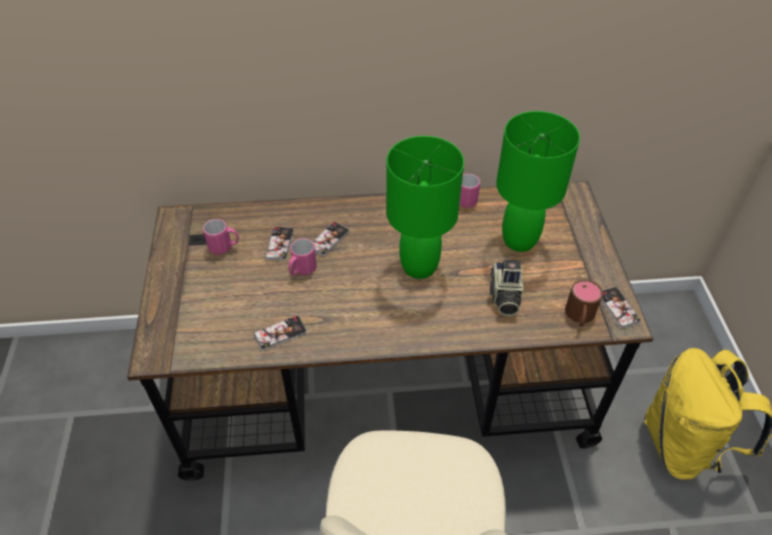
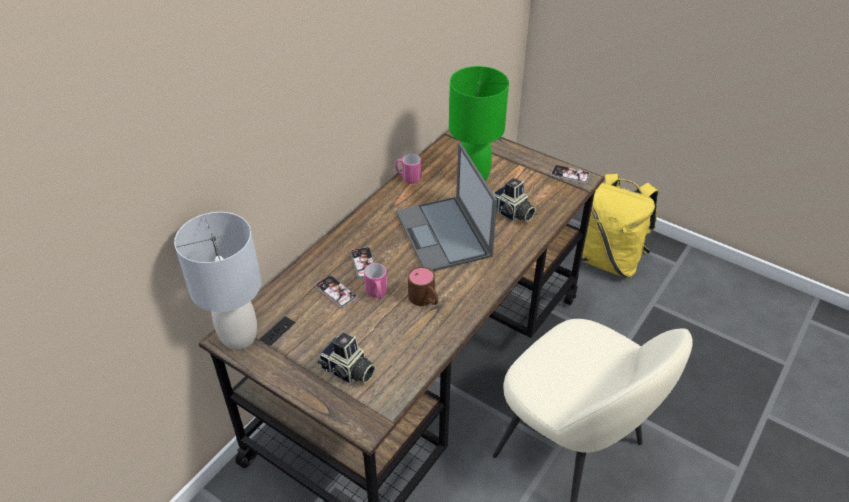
camera: 50 degrees left, 5 degrees down
(181, 222) = (238, 337): none -> grey table lamp
(200, 308) = (348, 371): none -> camera
(224, 247) = (300, 324): pink mug -> none
(280, 333) = (424, 338): phone -> none
(419, 267) = (444, 235): green table lamp -> laptop
(579, 317) = (560, 193): brown mug -> brown mug (425, 300)

